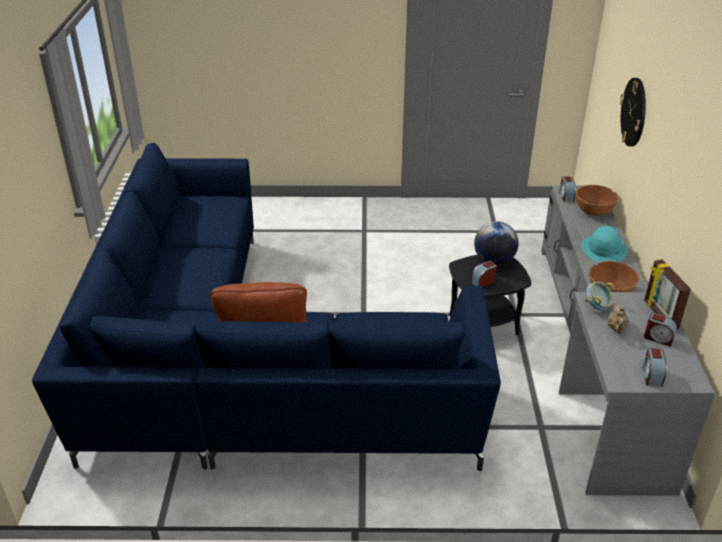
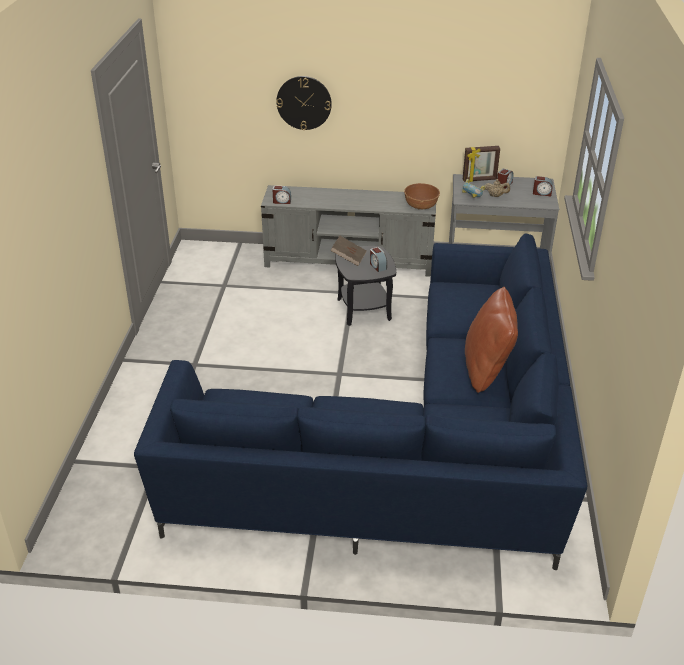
camera: 85 degrees left, 0 degrees up
(494, 261) = (348, 258): globe -> brown book
(594, 211) = (308, 194): brown bowl -> none
(604, 249) = (365, 199): turquoise hat -> none

